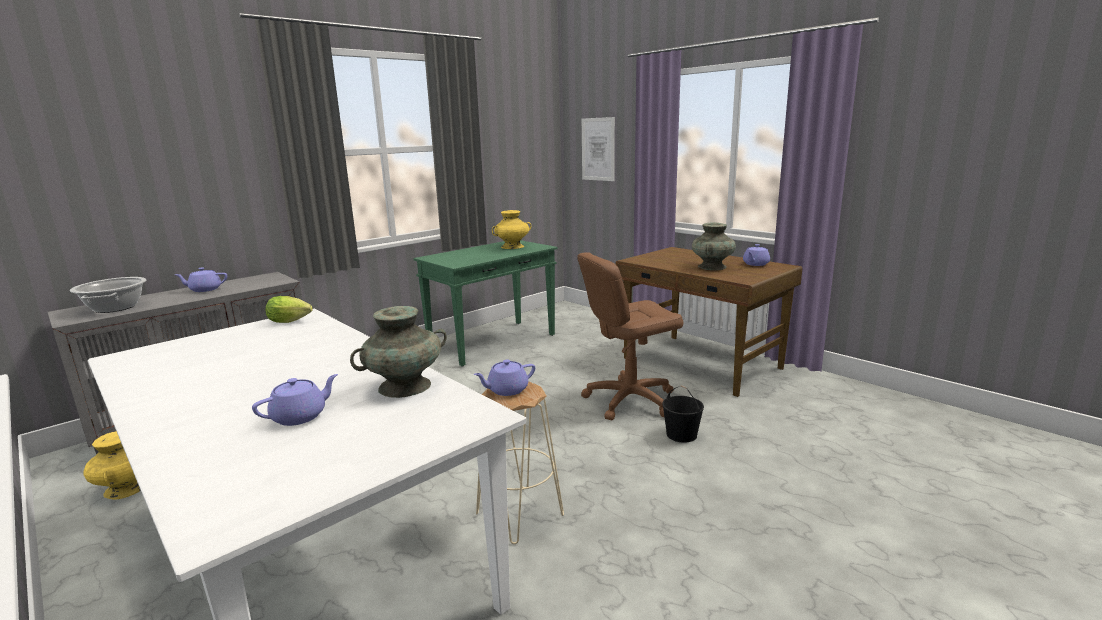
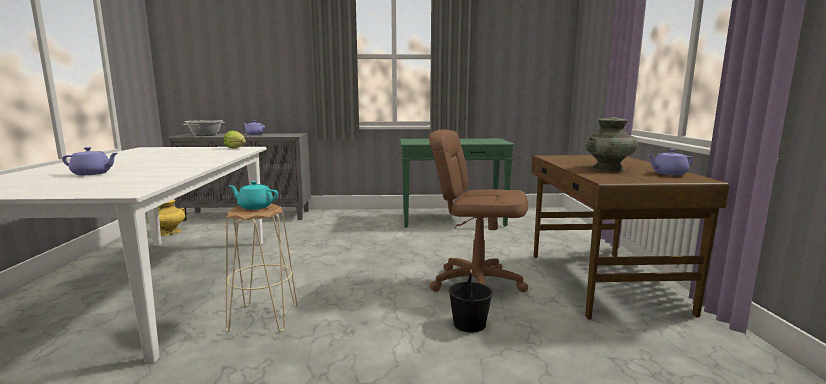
camera: 40 degrees right, 5 degrees down
(405, 386) = (160, 174): turquoise vase -> none
(506, 390) = (254, 207): purple teapot -> turquoise teapot
(512, 246) = (482, 140): yellow vase -> none
(598, 149) = (594, 60): picture -> none

